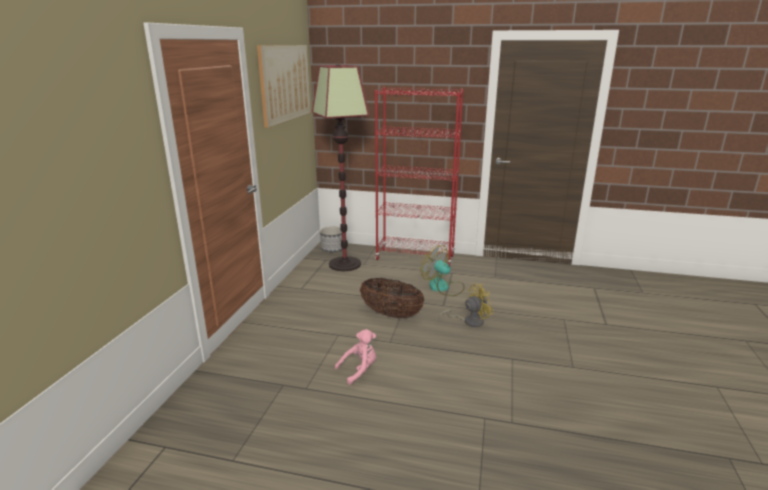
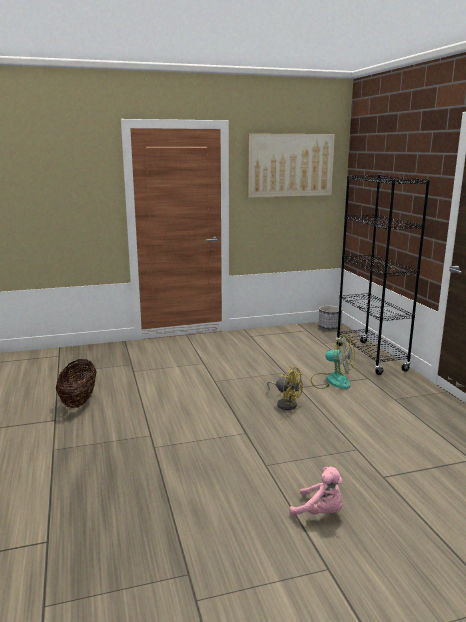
camera: 60 degrees right, 5 degrees down
(344, 264) = (310, 337): floor lamp -> none
(359, 370) = (168, 380): pink plush toy -> pink plush toy (320, 512)
(391, 314) = (254, 372): basket -> basket (78, 401)
(415, 258) = (370, 357): red bookcase -> black bookcase
(443, 287) = (332, 381): fan -> fan turned 105 degrees clockwise

